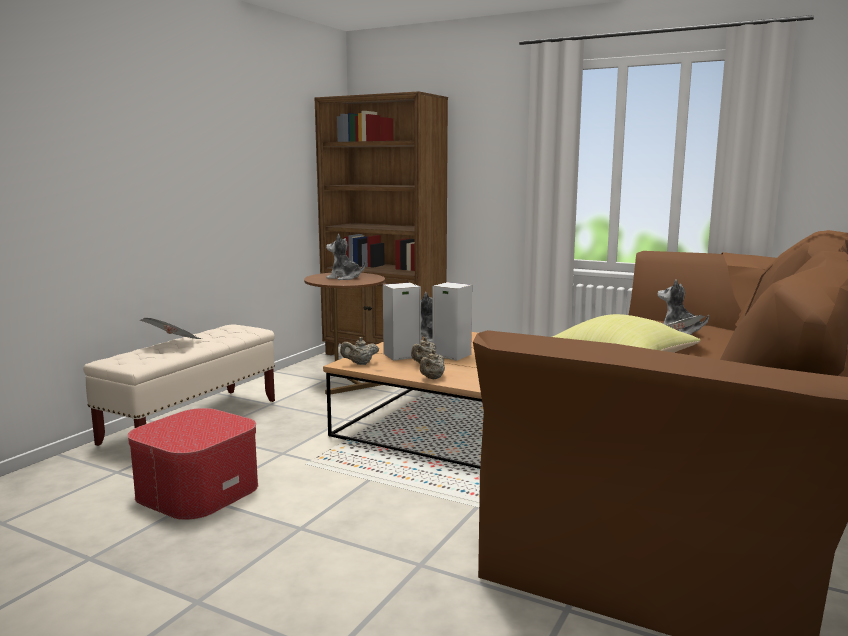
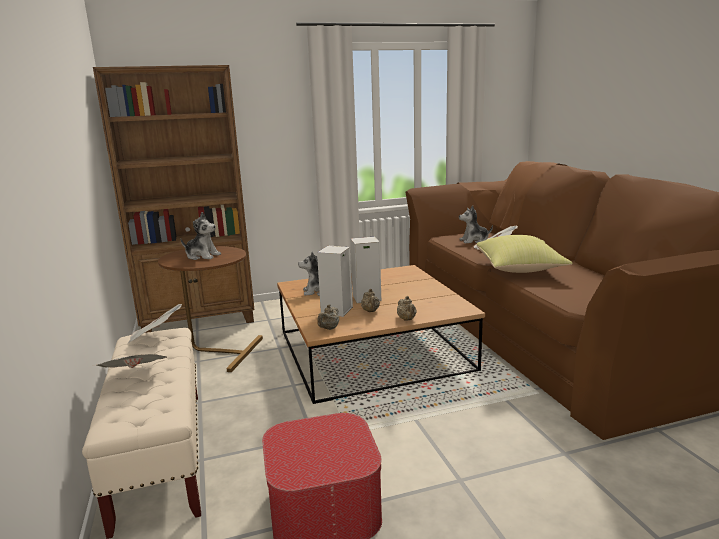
camera: 45 degrees left, 5 degrees up
(238, 329) = (156, 338): none -> newspaper
(344, 278) = (202, 256): plush toy -> plush toy turned 135 degrees counterclockwise

